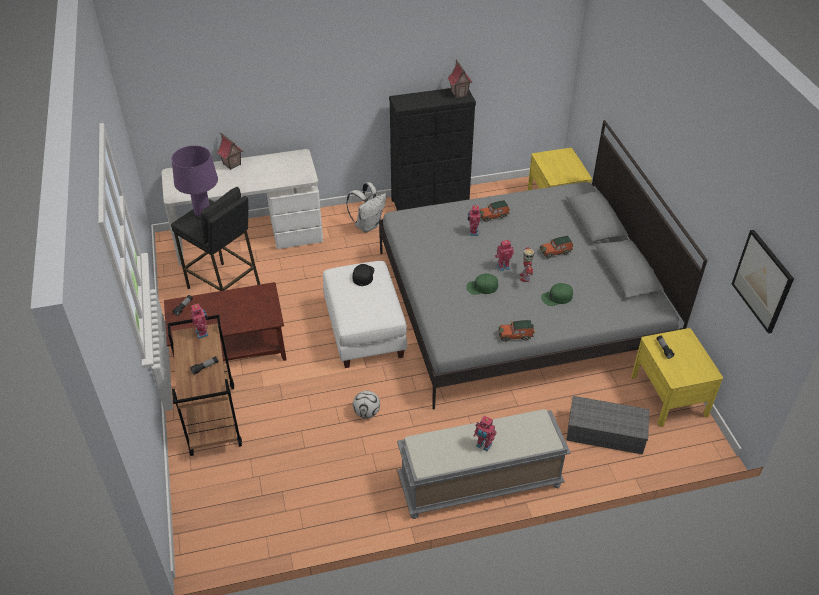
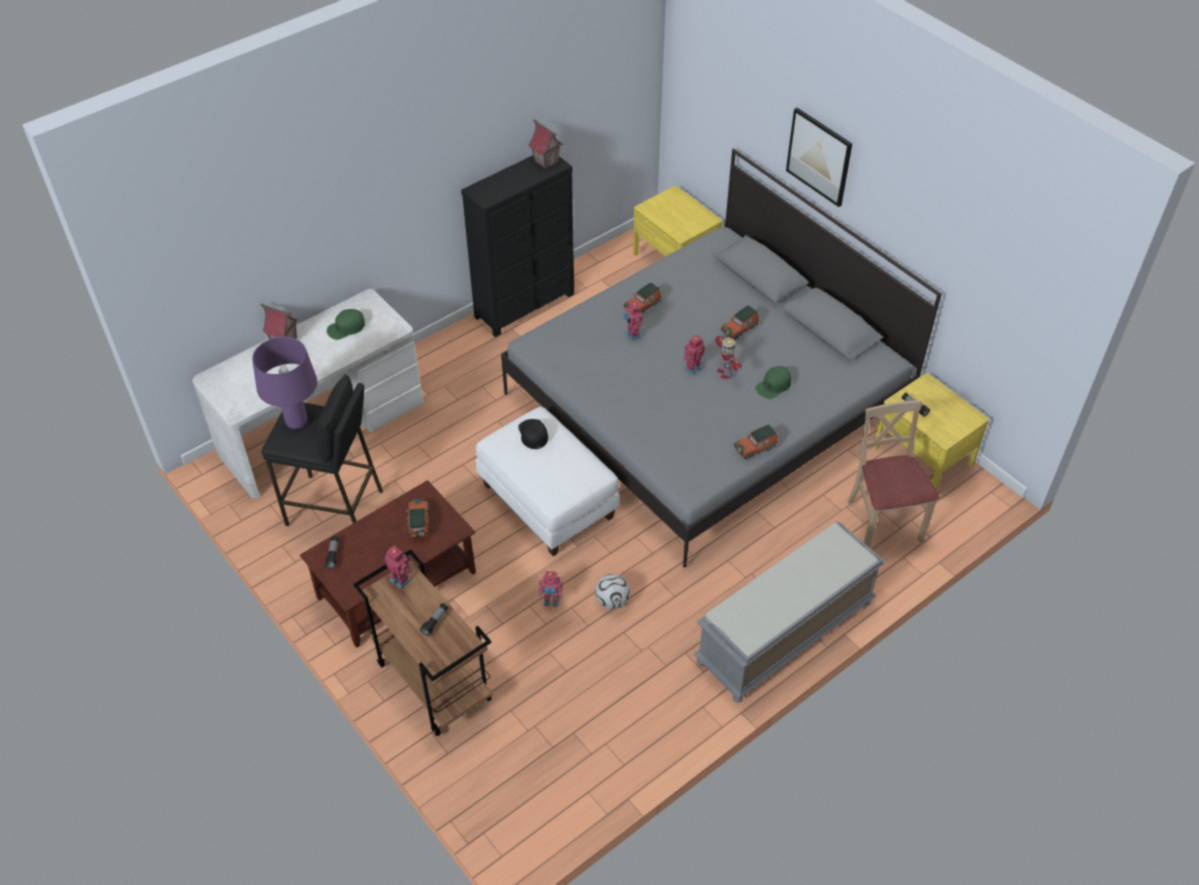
camera: 25 degrees left, 5 degrees up
(250, 307) = (419, 524): none -> toy car
(368, 225) = (466, 362): white backpack -> none
(482, 287) = (684, 401): green cap -> green cap (346, 327)
(483, 445) = (796, 590): toy robot -> toy robot (551, 601)
(606, 432) = (883, 522): grey storage box -> beige chair
(762, 281) = (1029, 305): picture -> picture (819, 156)

